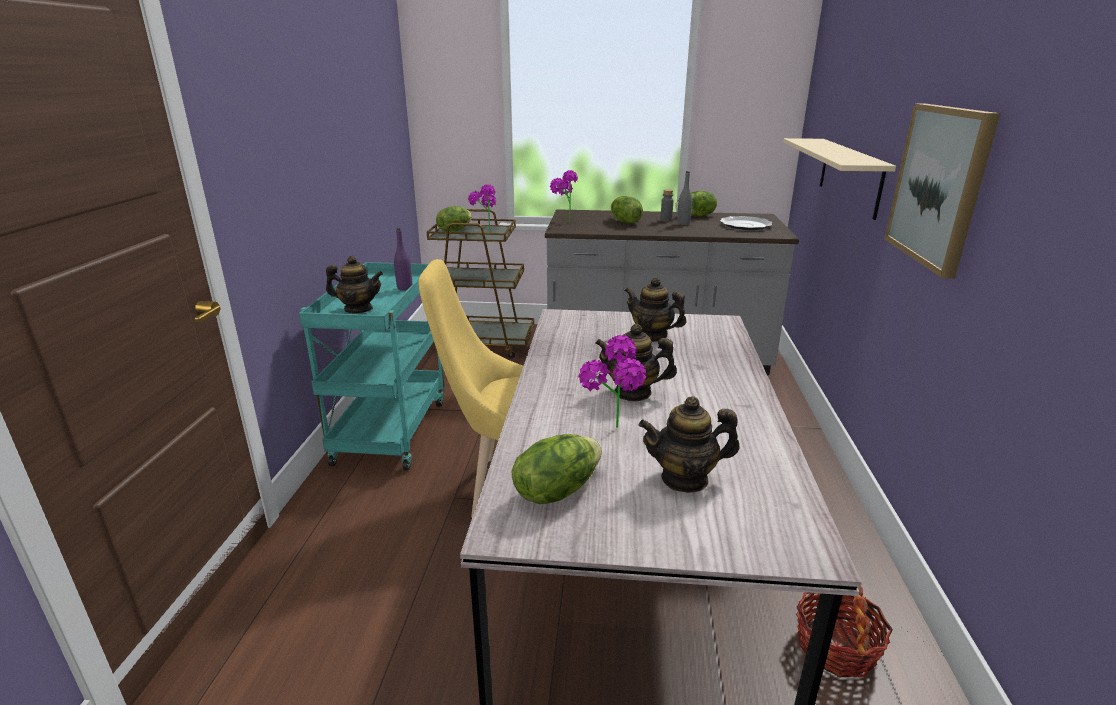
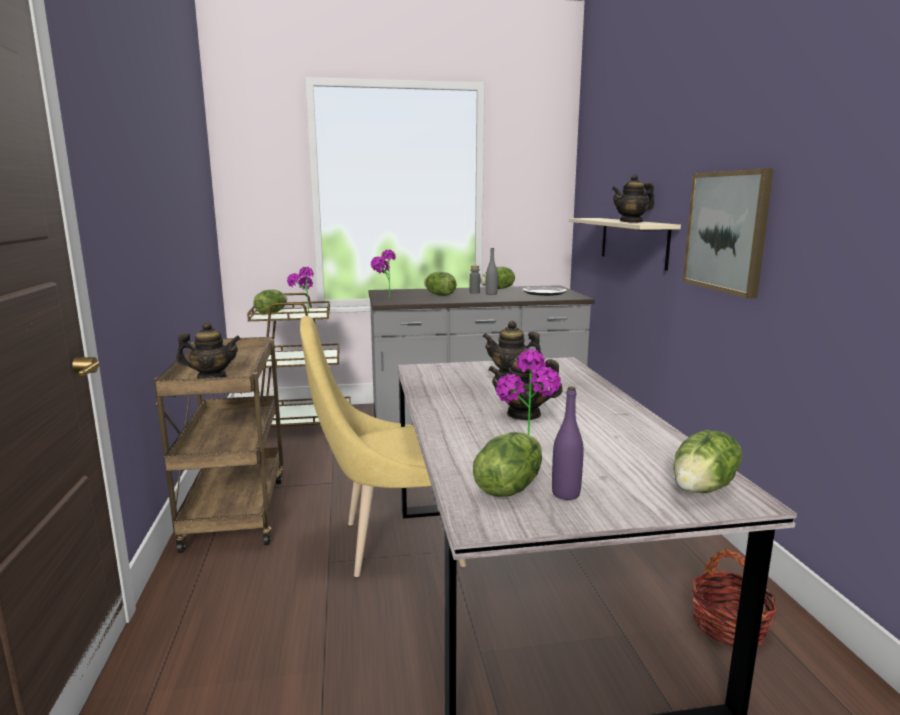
camera: 15 degrees left, 10 degrees down
(391, 430) = (234, 511): turquoise cart -> brown cart
(404, 288) = (249, 359): purple bottle -> purple bottle (565, 494)
(685, 478) = (612, 466): teapot -> teapot (631, 222)
(770, 527) = (704, 488): none -> lettuce

